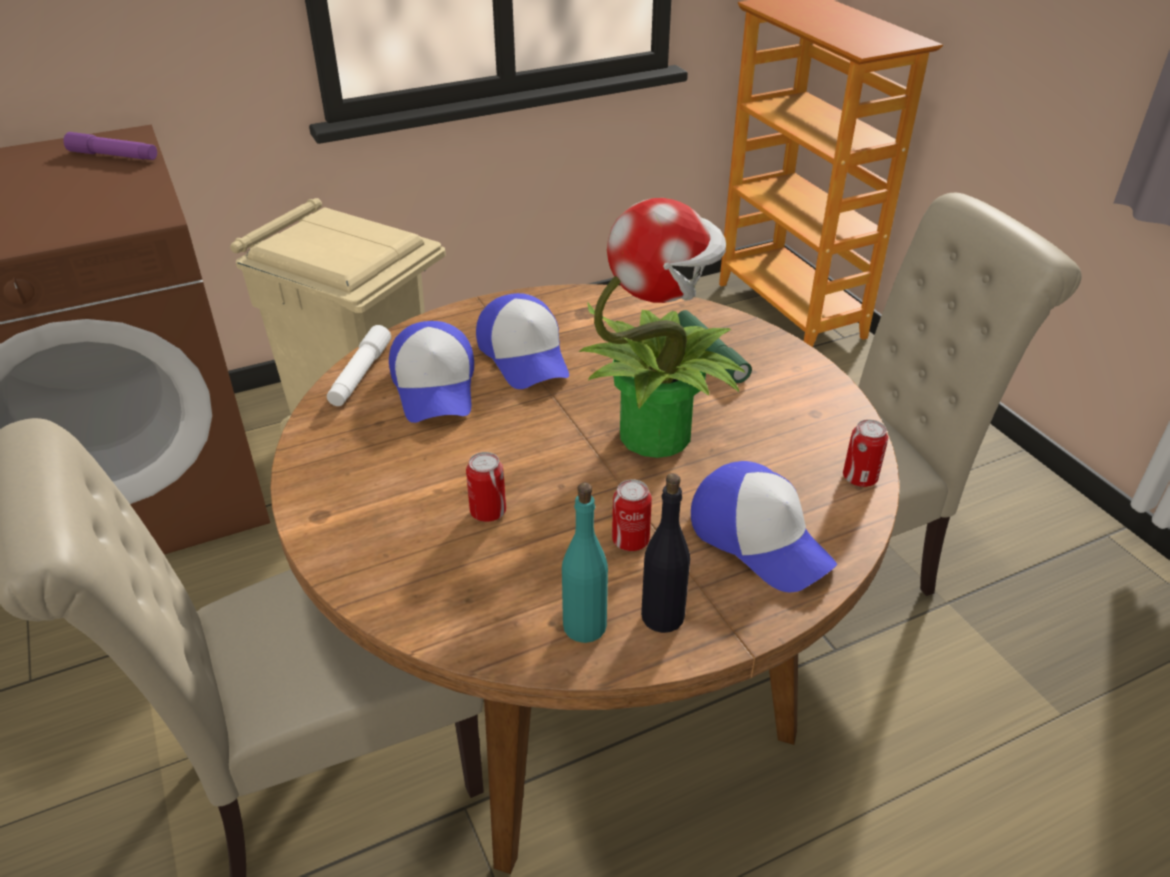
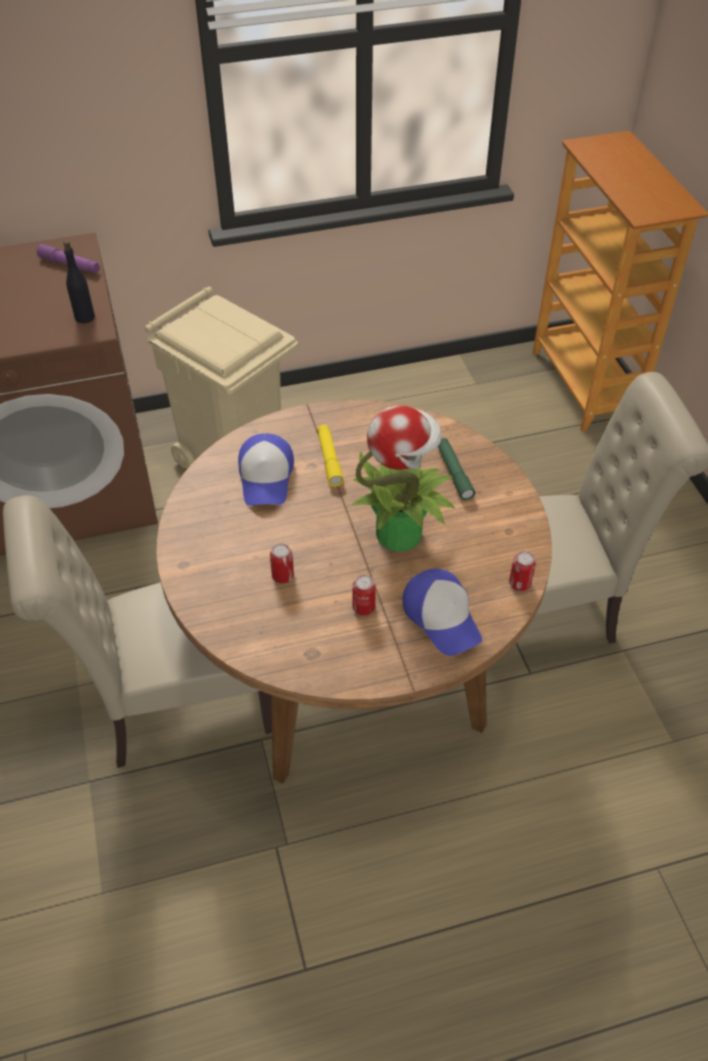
camera: 10 degrees right, 10 degrees up
(360, 374) = (220, 462): white flashlight -> none
(525, 355) = (329, 459): cap -> yellow flashlight
(585, 625) = (323, 658): turquoise bottle -> none
(662, 616) = (369, 659): black bottle -> black bottle (85, 317)

